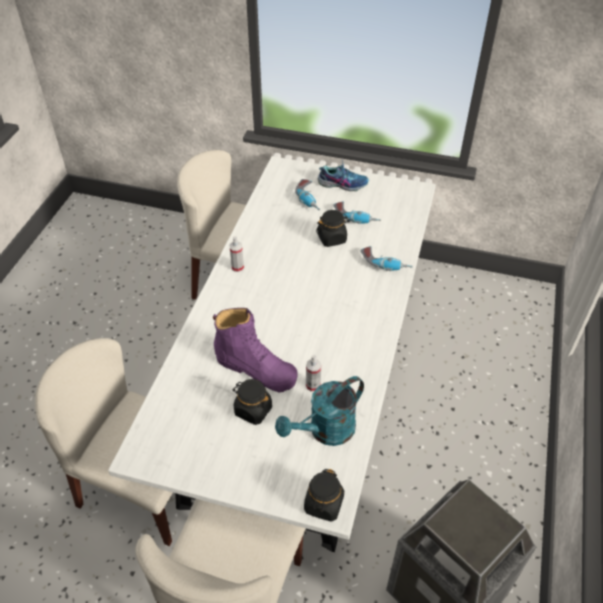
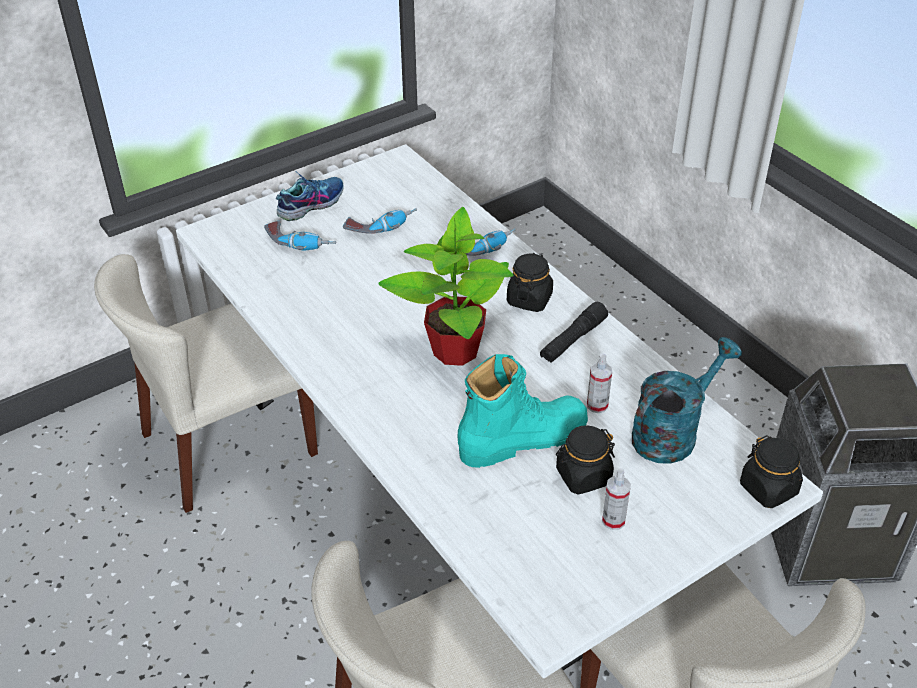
camera: 50 degrees left, 5 degrees down
(237, 267) = (336, 365): spray bottle -> spray bottle (613, 520)
(256, 368) = (522, 439): purple boot -> turquoise boot
(295, 302) = (455, 349): none -> potted plant
(325, 431) = (672, 432): turquoise watering can -> turquoise watering can turned 135 degrees counterclockwise
(332, 238) = (389, 263): black jar -> black jar (529, 299)
(354, 345) = (573, 340): none -> black flashlight

